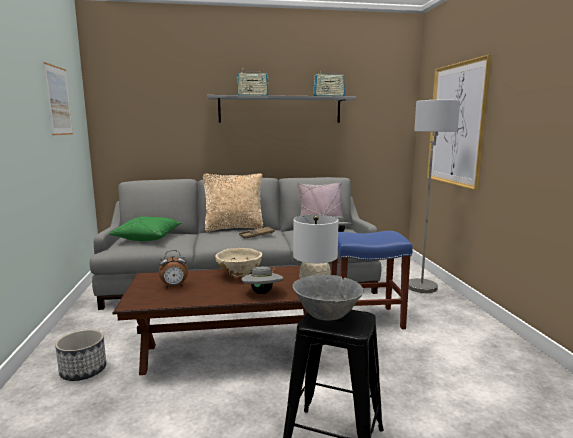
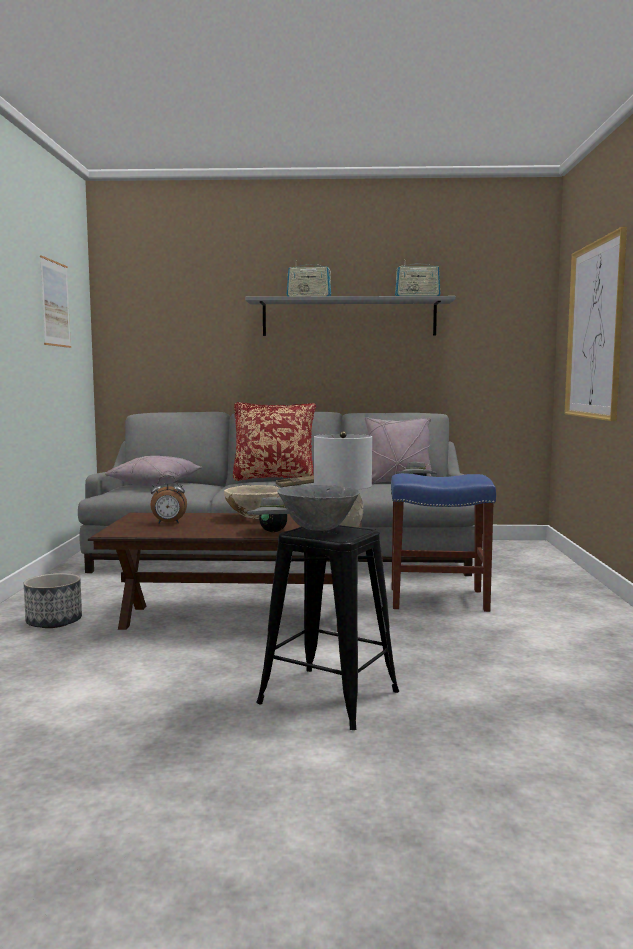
camera: 10 degrees right, 5 degrees down
(148, 237) = (155, 484): green pillow -> purple pillow
(234, 229) = (274, 480): beige pillow -> red pillow
(422, 290) = (543, 576): grey floor lamp -> none

